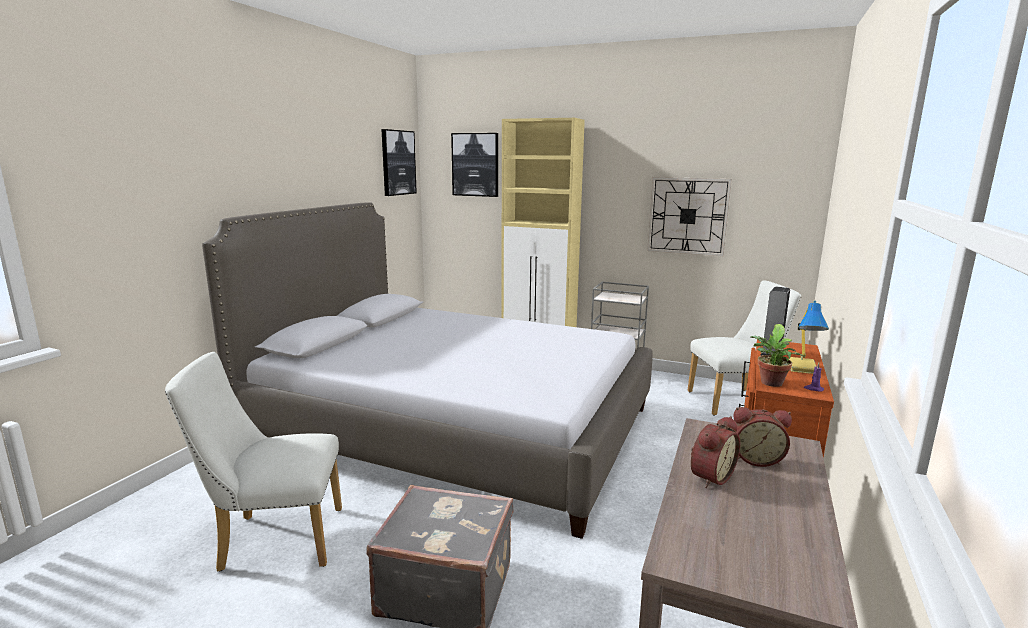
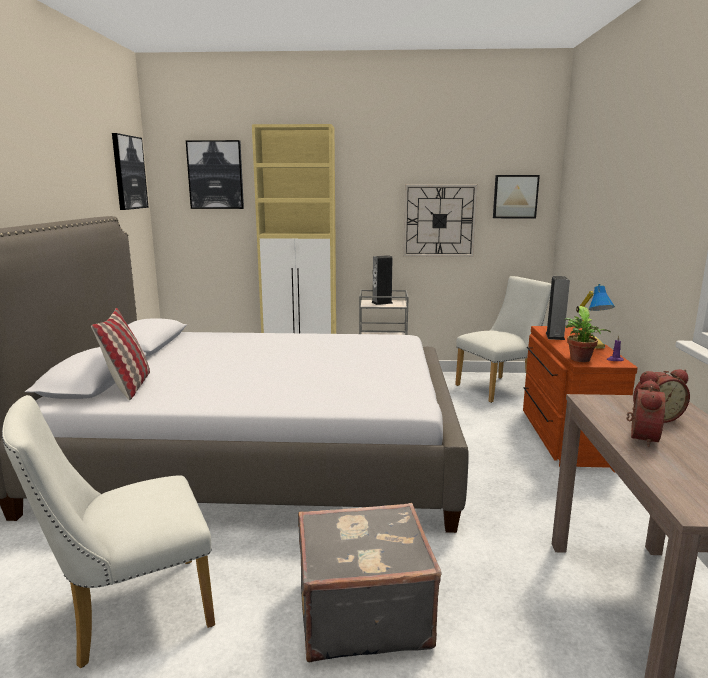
camera: 20 degrees left, 0 degrees up
(336, 352) = (129, 386): none -> pillow
(619, 297) = (382, 303): none -> speaker
(775, 193) = (515, 196): none -> picture

